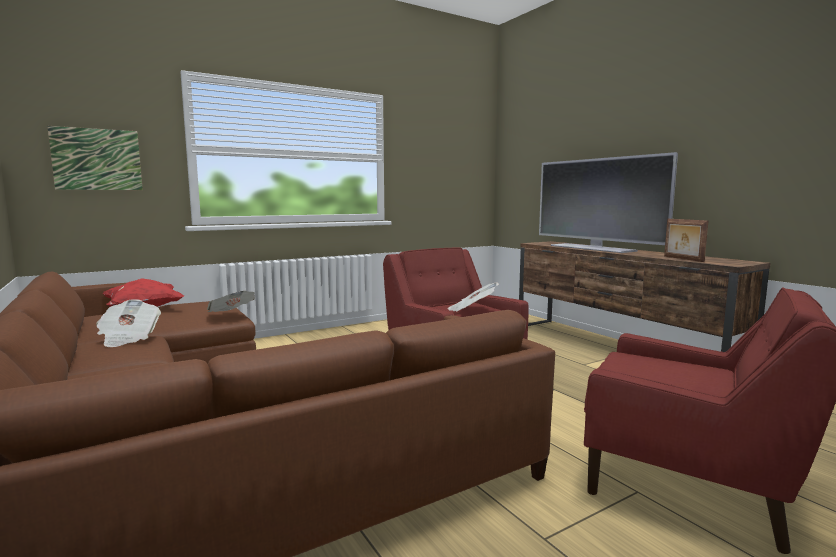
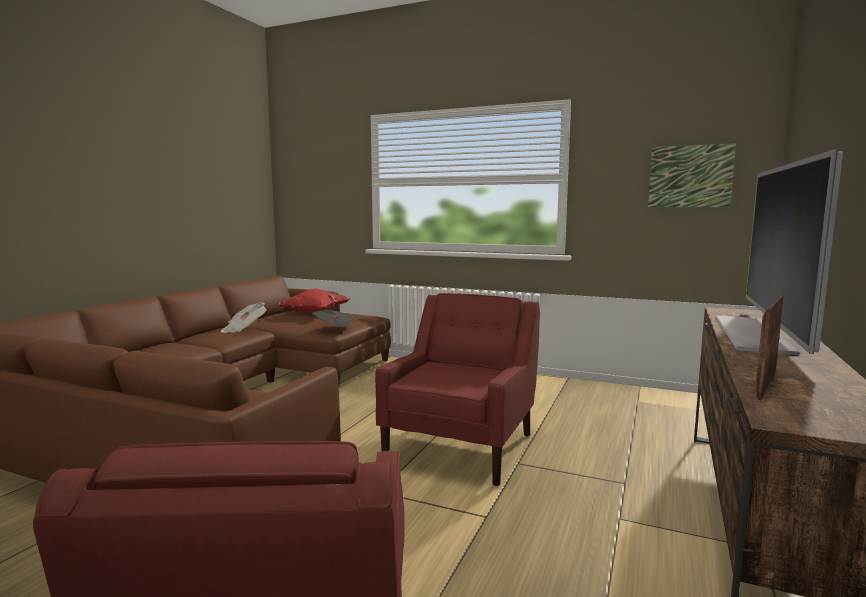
camera: 55 degrees right, 0 degrees up
(97, 159) = (317, 195): picture -> picture (690, 176)
(471, 310) = (461, 378): newspaper -> none

